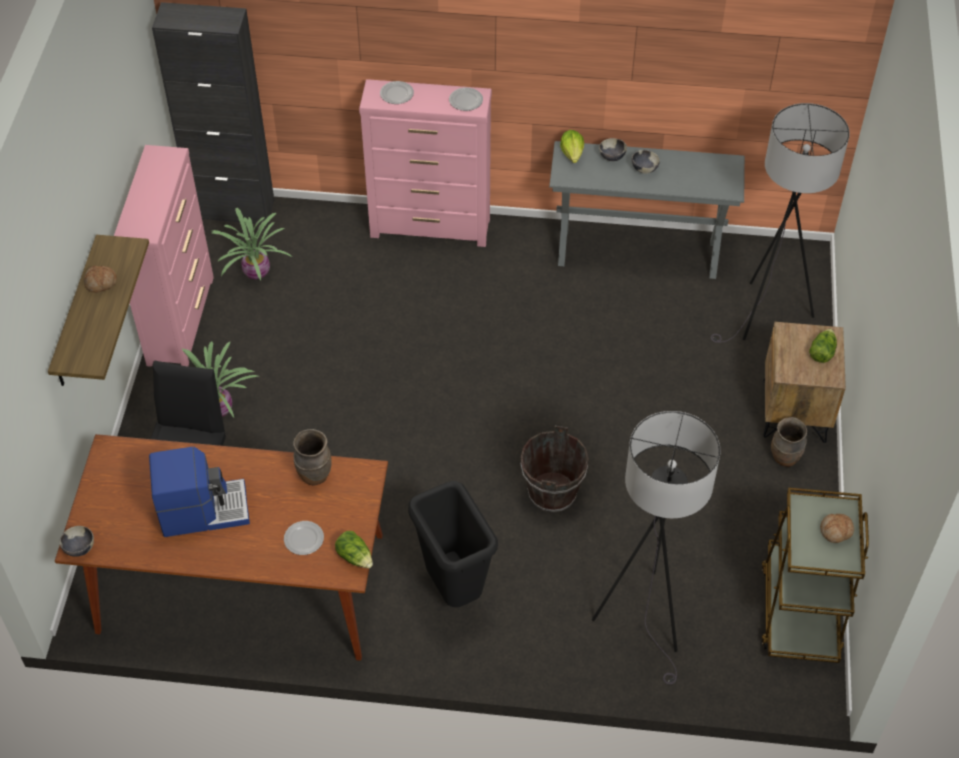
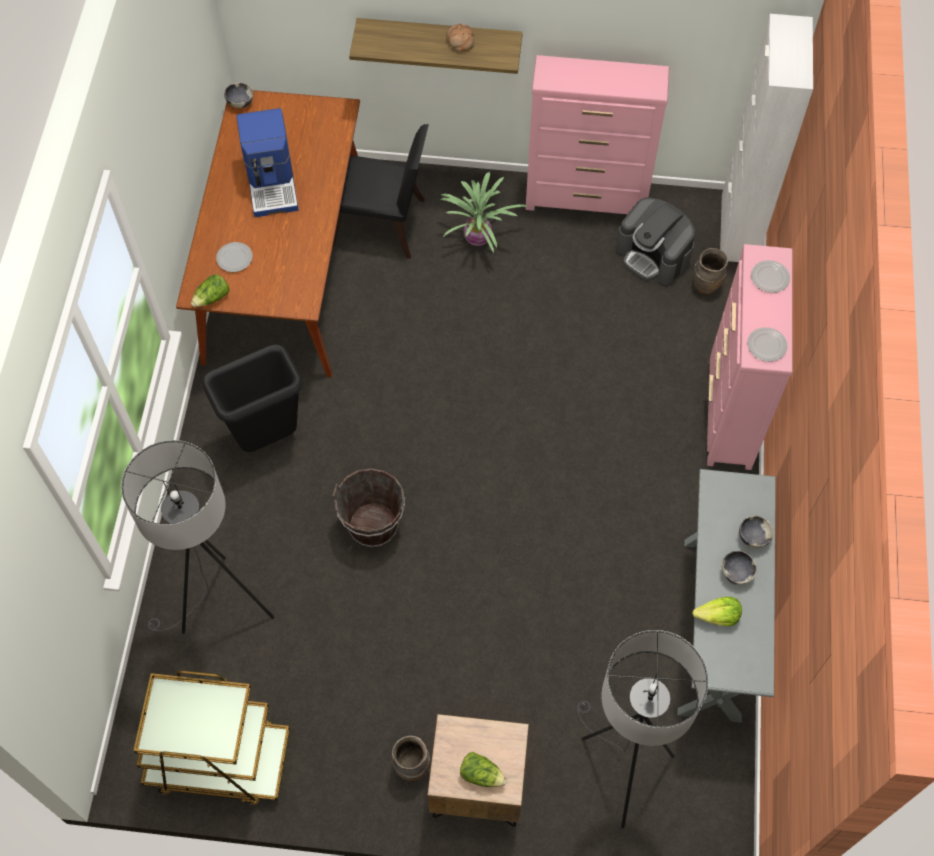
camera: 90 degrees right, 10 degrees up
(233, 209) = (738, 229): black cabinet -> white cabinet
(256, 271) = (653, 255): potted plant -> coffee machine
(314, 475) = (304, 262): brown vase -> brown vase (705, 286)
(572, 154) = (754, 494): lettuce -> lettuce (717, 616)
(836, 531) = (196, 732): bread -> none

